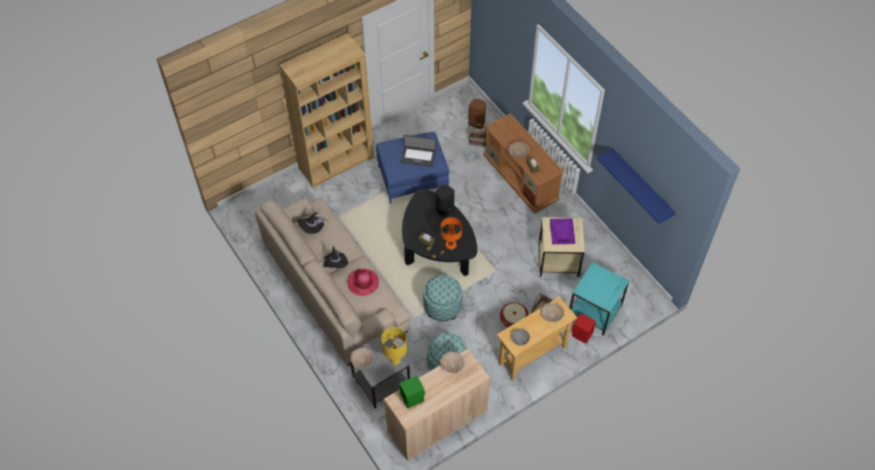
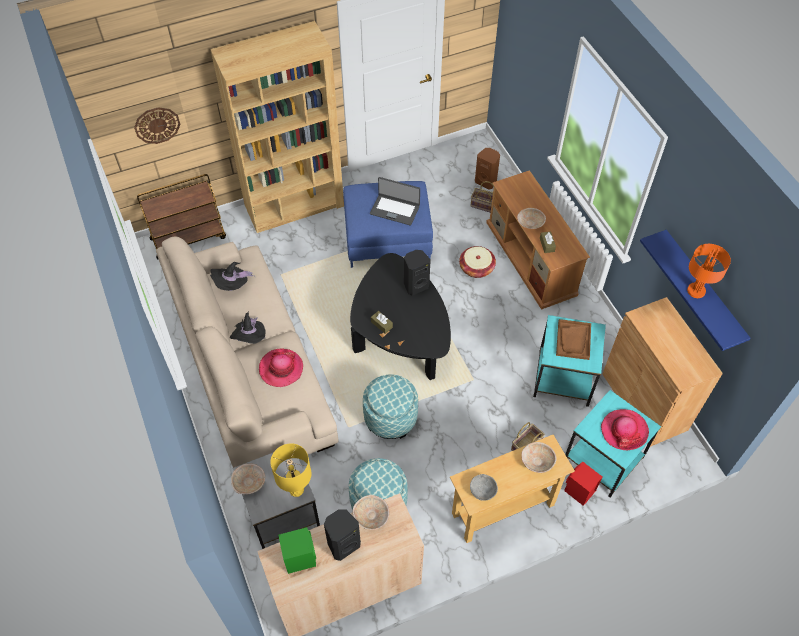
camera: 10 degrees right, 0 degrees up
(241, 121) = (157, 125): none -> wall clock
(262, 199) = (189, 238): none -> brown cart
(438, 385) = (343, 544): none -> black speaker
(451, 245) = (414, 335): orange table lamp -> orange table lamp (696, 291)
(513, 320) = (485, 453): basket -> basket (476, 268)
(559, 260) = (564, 378): beige side table -> turquoise side table
(562, 232) = (573, 340): purple tray -> brown tray
(605, 287) = (624, 430): none -> hat
(617, 267) = (644, 401): none -> brown cabinet

